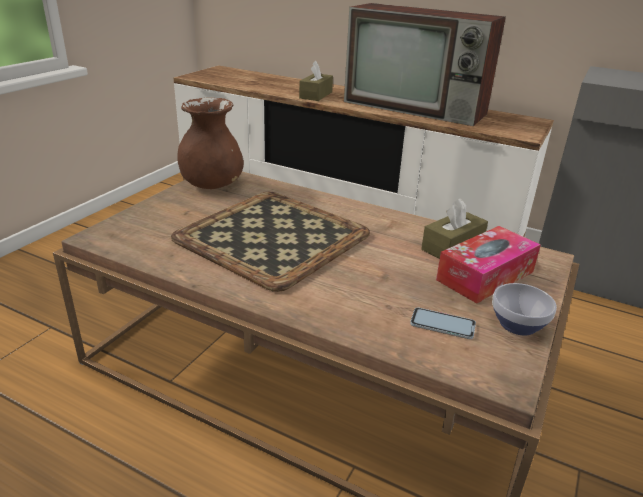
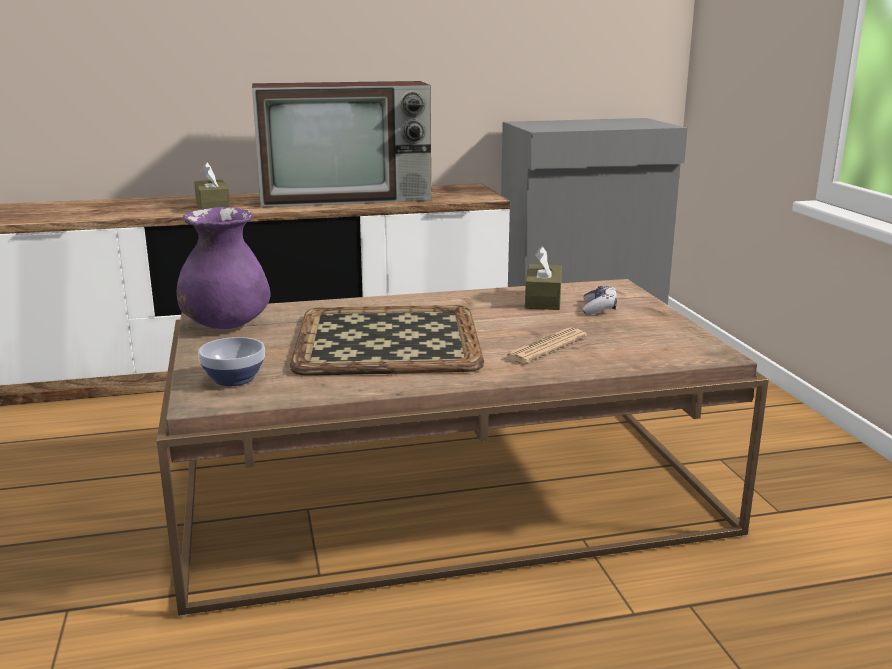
camera: 40 degrees left, 10 degrees down
(212, 185) = (226, 325): brown vase -> purple vase
(365, 294) = (545, 347): none -> newspaper
(442, 324) = (628, 343): phone -> none
(485, 275) = (599, 308): tissue box -> game controller
(518, 326) = (670, 326): bowl -> bowl (234, 380)

